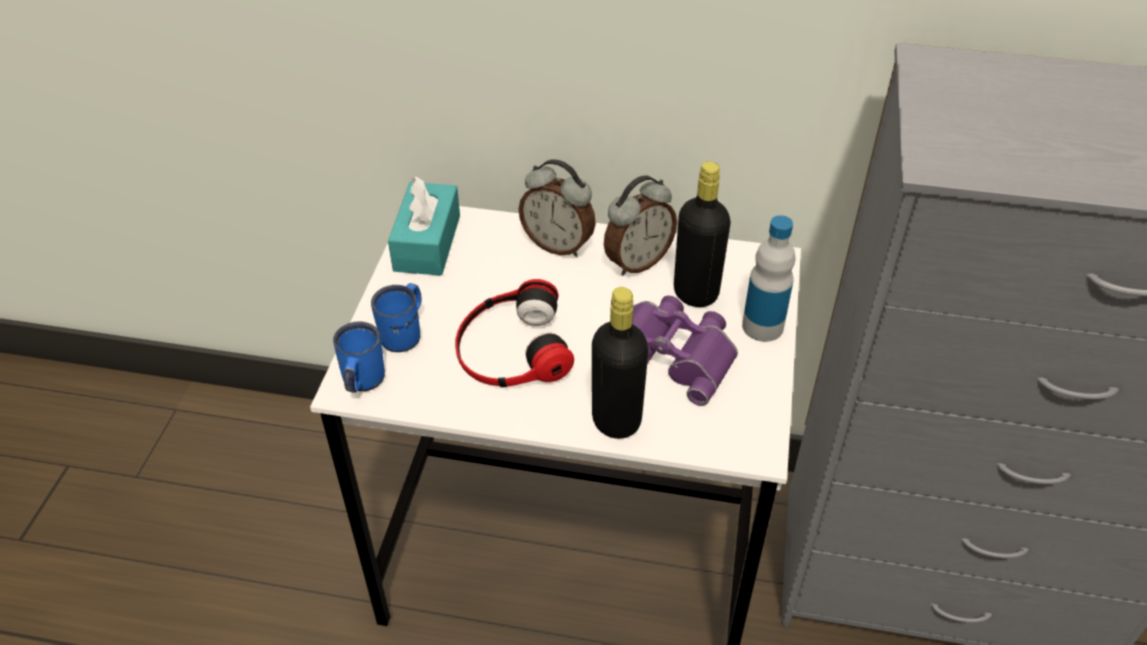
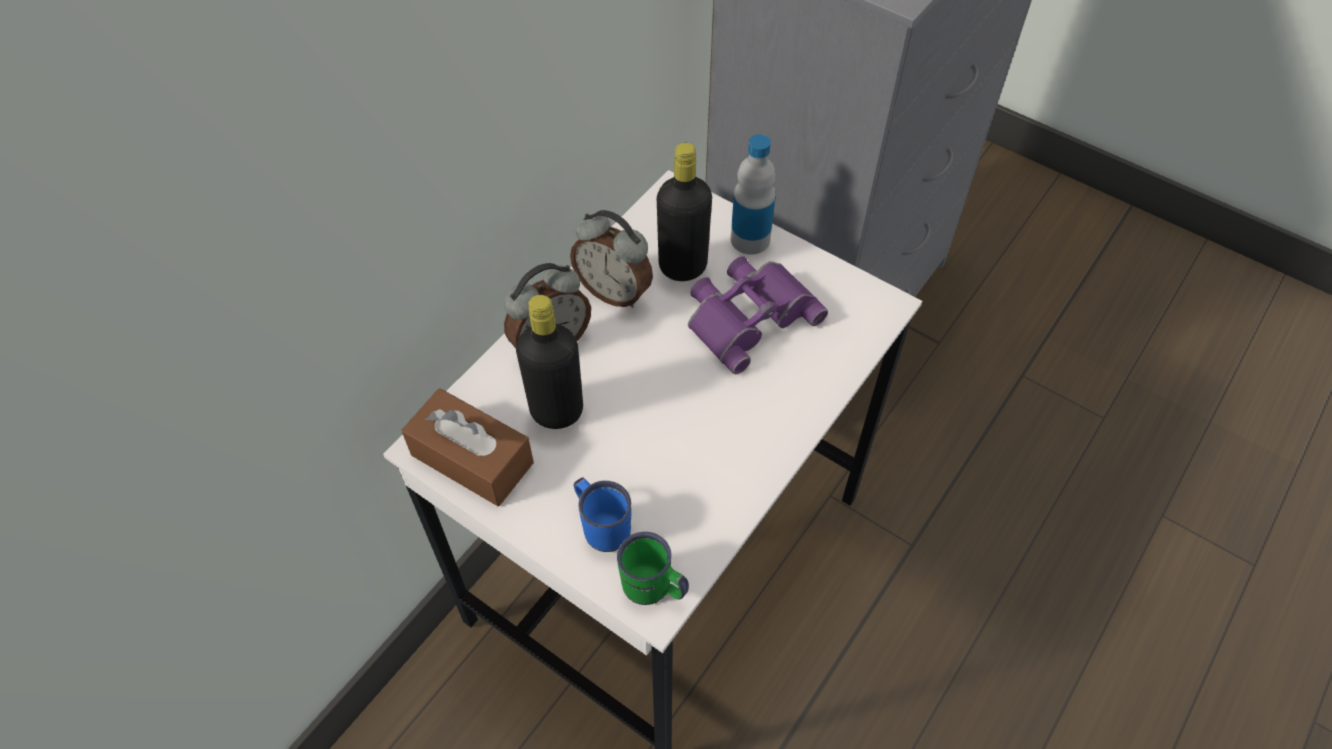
camera: 65 degrees left, 10 degrees up
(361, 383) = (653, 588): blue mug -> green mug
(427, 243) = (472, 459): turquoise tissue box -> brown tissue box
(511, 347) = (674, 437): headphones -> none
(616, 420) = (808, 389): black bottle -> black bottle (557, 411)
(637, 261) = (614, 291): alarm clock -> alarm clock turned 135 degrees clockwise

